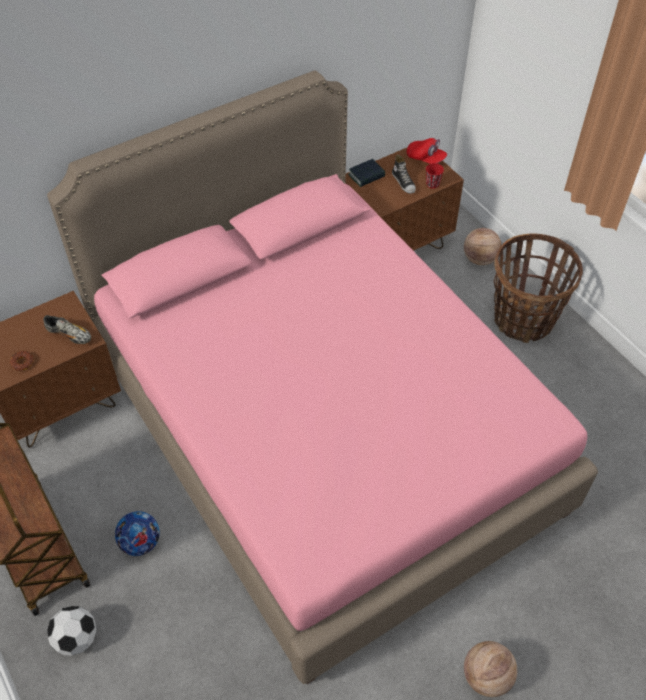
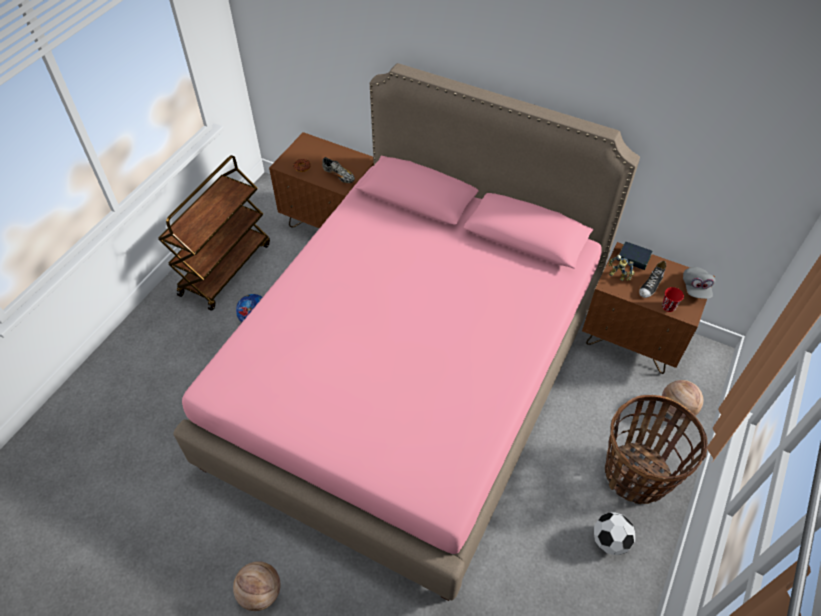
camera: 60 degrees right, 0 degrees up
(69, 335) = (339, 176): shoe -> shoe turned 45 degrees counterclockwise
(77, 638) = (174, 324): football -> football (610, 540)
(378, 196) = (618, 276): none -> toy robot
(425, 158) = (695, 288): red cap -> grey cap

